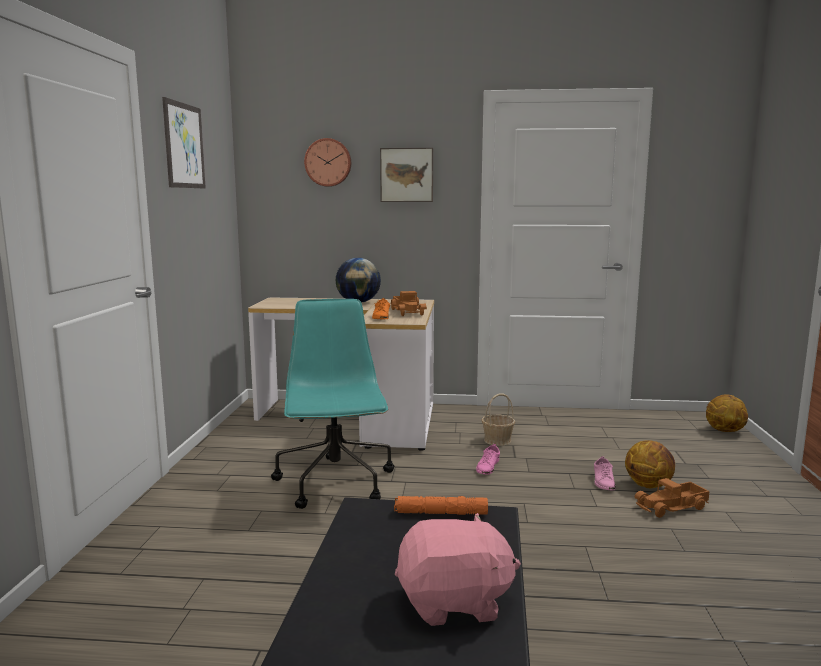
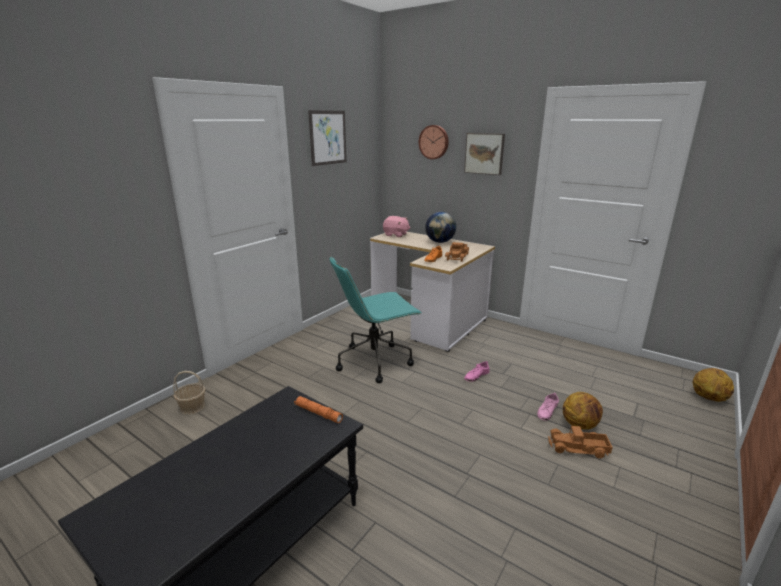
camera: 30 degrees right, 10 degrees up
(335, 484) = (375, 361): turquoise office chair -> turquoise office chair turned 135 degrees counterclockwise
(454, 602) = (254, 471): pink plush toy -> pink plush toy (396, 235)
(497, 440) = (504, 357): basket -> basket (192, 407)

